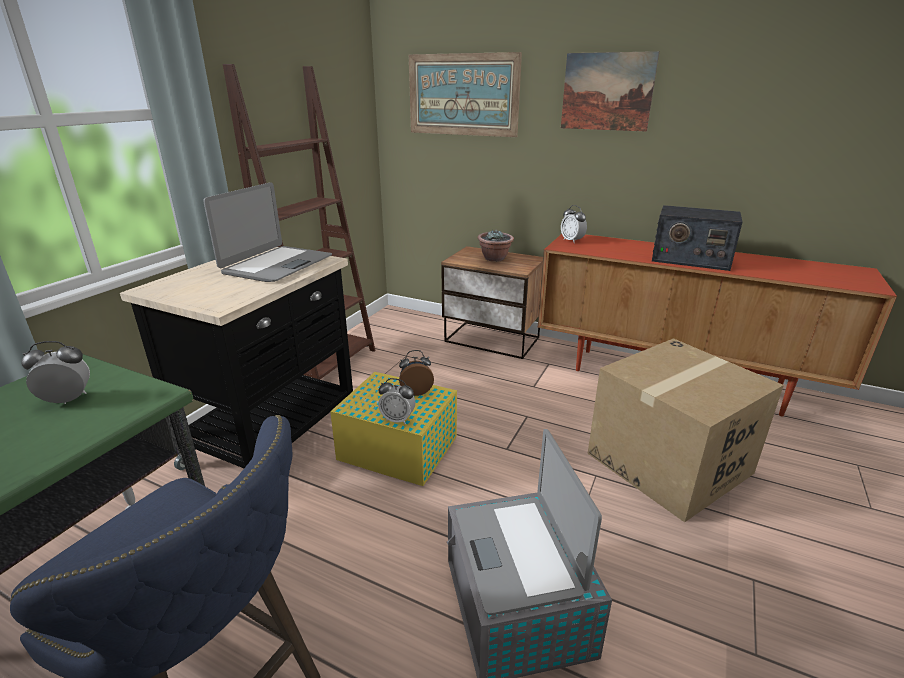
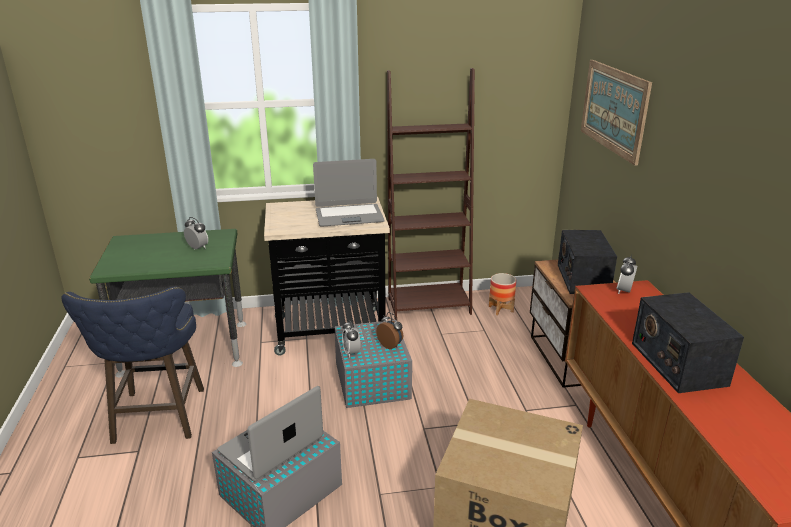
camera: 55 degrees right, 0 degrees up
(389, 336) = (501, 309): none -> planter
(397, 447) = (372, 380): yellow storage box -> grey storage box
(495, 258) = (582, 279): potted plant -> radio
(607, 92) = (699, 147): picture -> none

